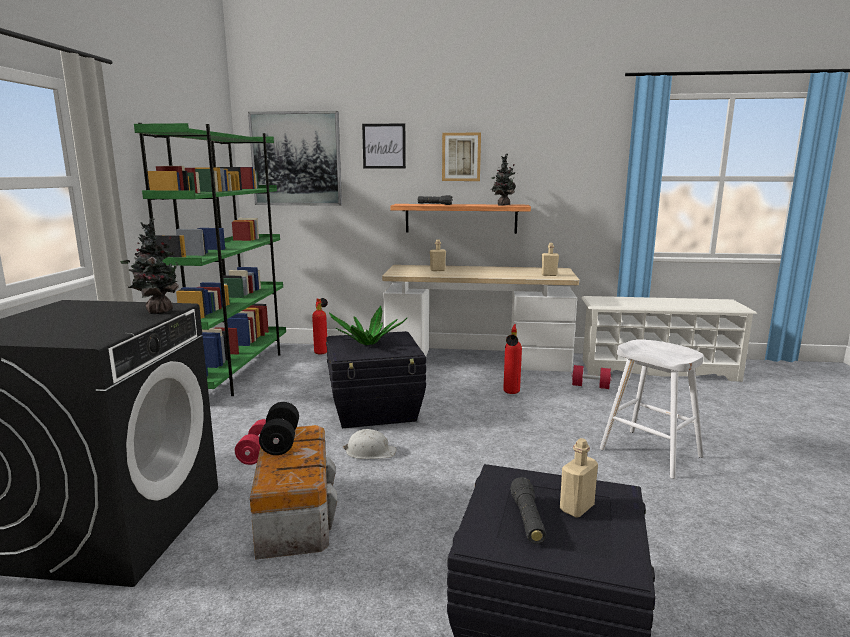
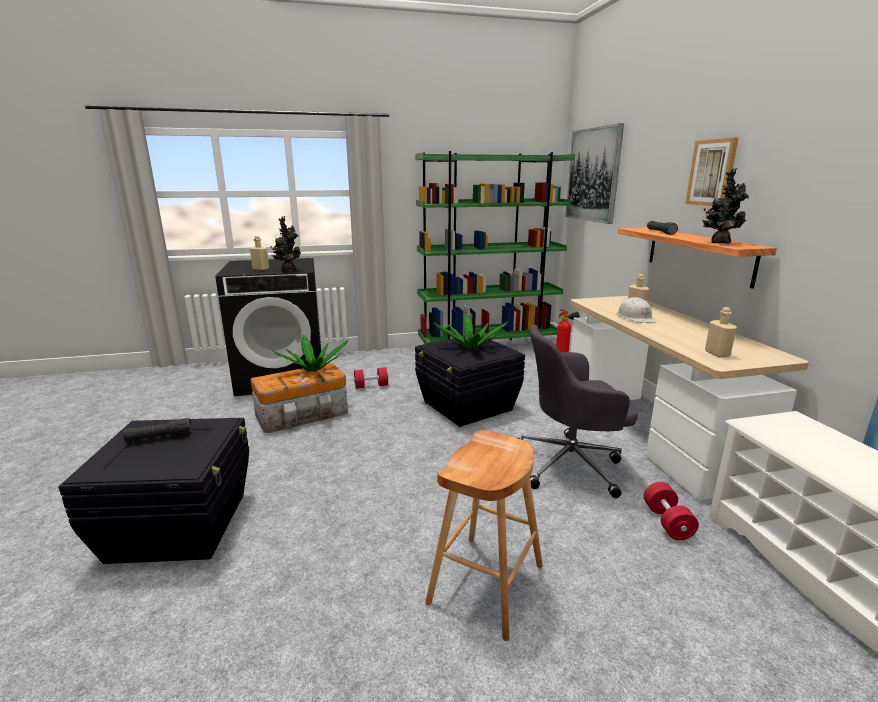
camera: 70 degrees right, 5 degrees up
(281, 442) = (313, 370): black dumbbell -> potted plant
(370, 452) = (393, 419): white hard hat -> white hard hat (635, 317)
(384, 146) = (649, 160): picture -> none
(511, 394) = (571, 464): fire extinguisher -> grey office chair
(576, 508) = (170, 454): beige bottle -> beige bottle (260, 269)
(650, 453) = (486, 583): white stool -> brown stool

